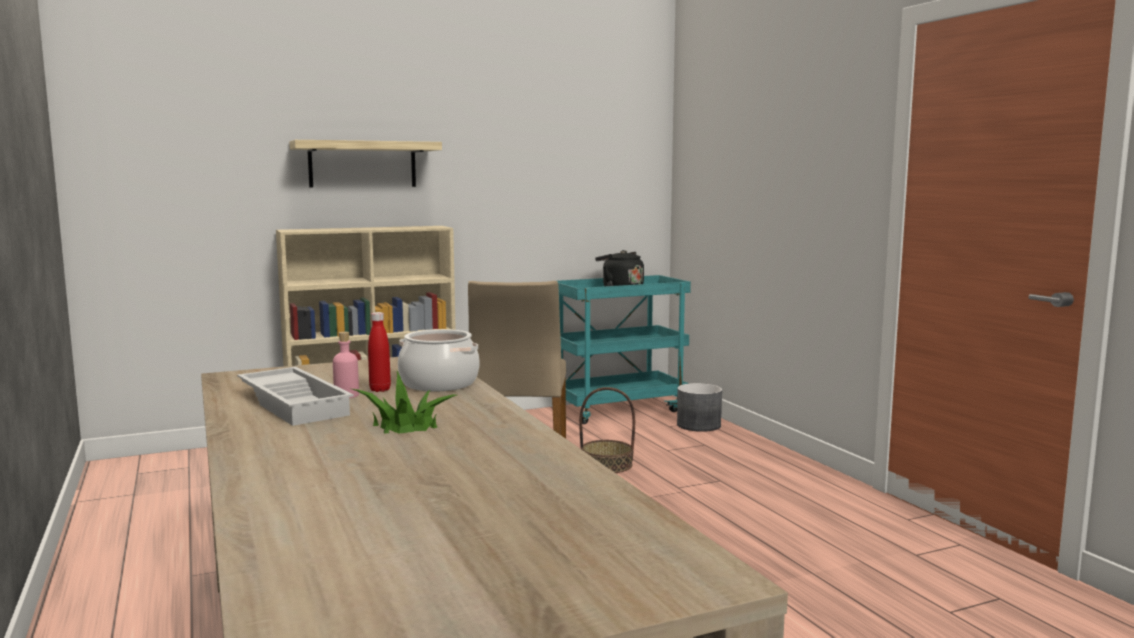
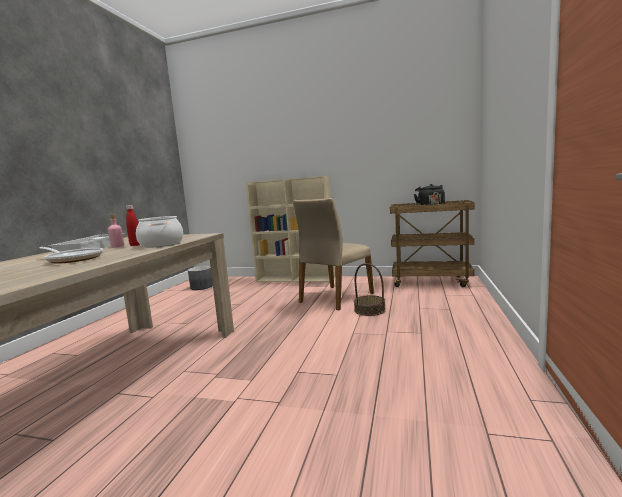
camera: 40 degrees right, 0 degrees up
(362, 164) = (290, 148): shelf -> none
(405, 425) = (73, 259): potted plant -> frying pan
(619, 409) = (431, 281): turquoise cart -> brown cart
(698, 425) = (465, 297): grey planter -> grey planter (201, 287)

